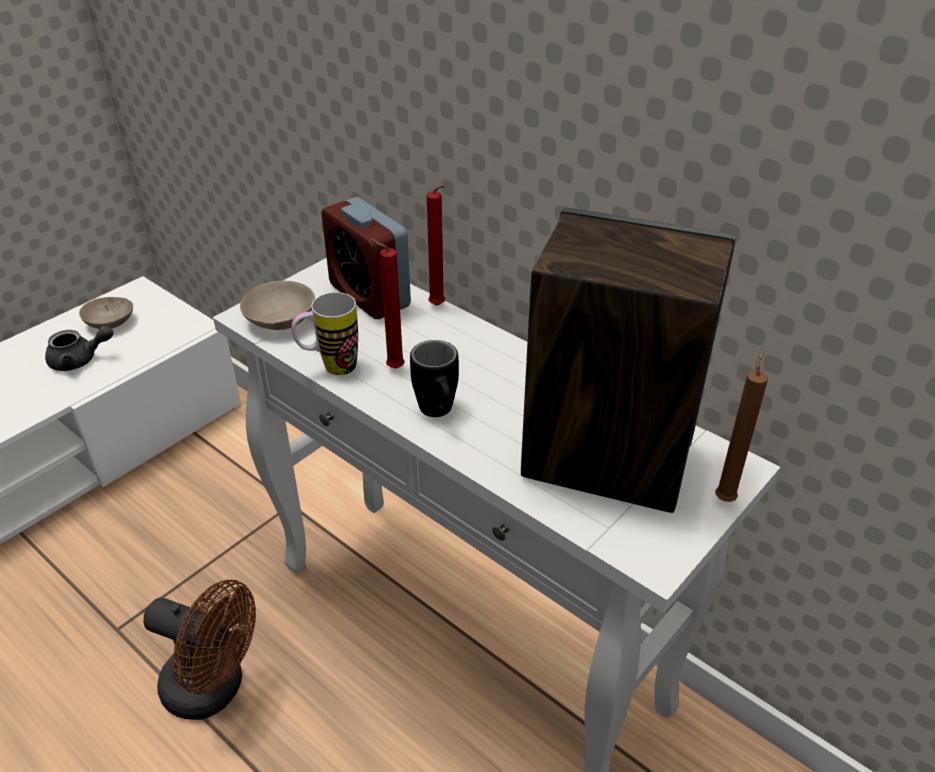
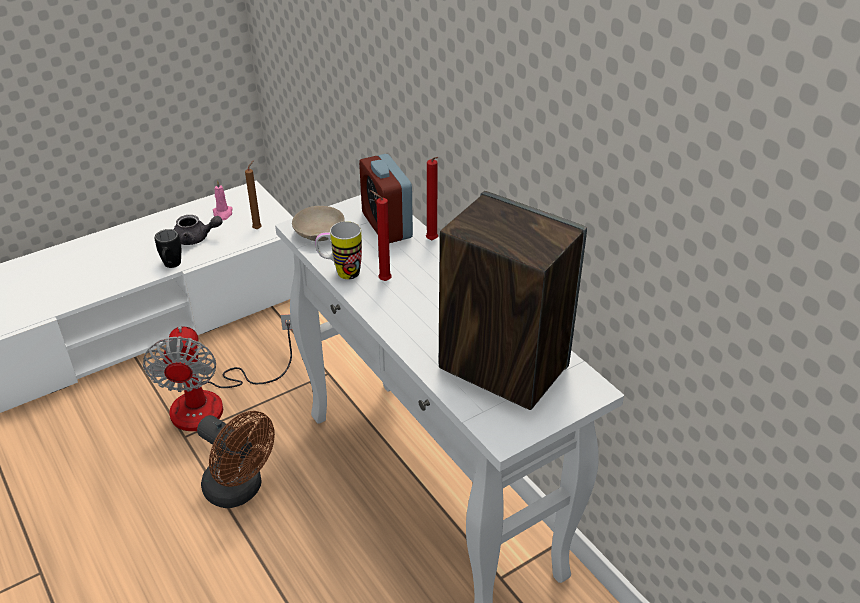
camera: 15 degrees right, 0 degrees up
(108, 323) = (223, 214): beige bowl -> pink candle
(147, 571) = (214, 401): none -> fan
(438, 414) = (401, 317): black mug -> black mug (171, 266)
(725, 497) = (573, 407): brown candle -> brown candle (258, 228)

